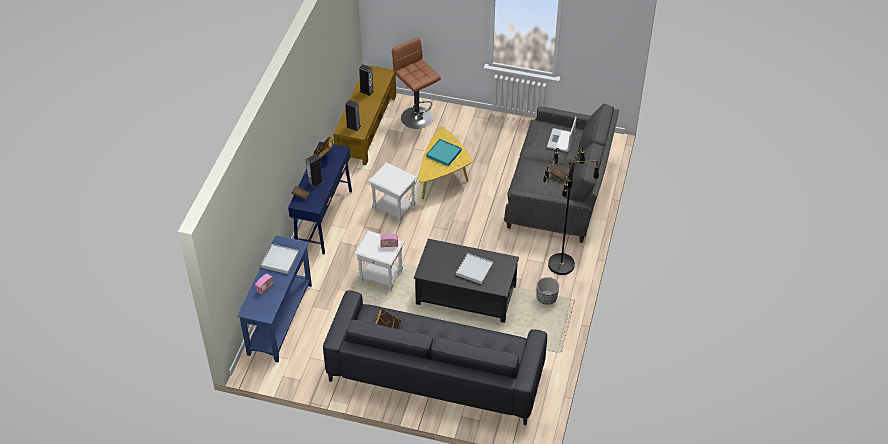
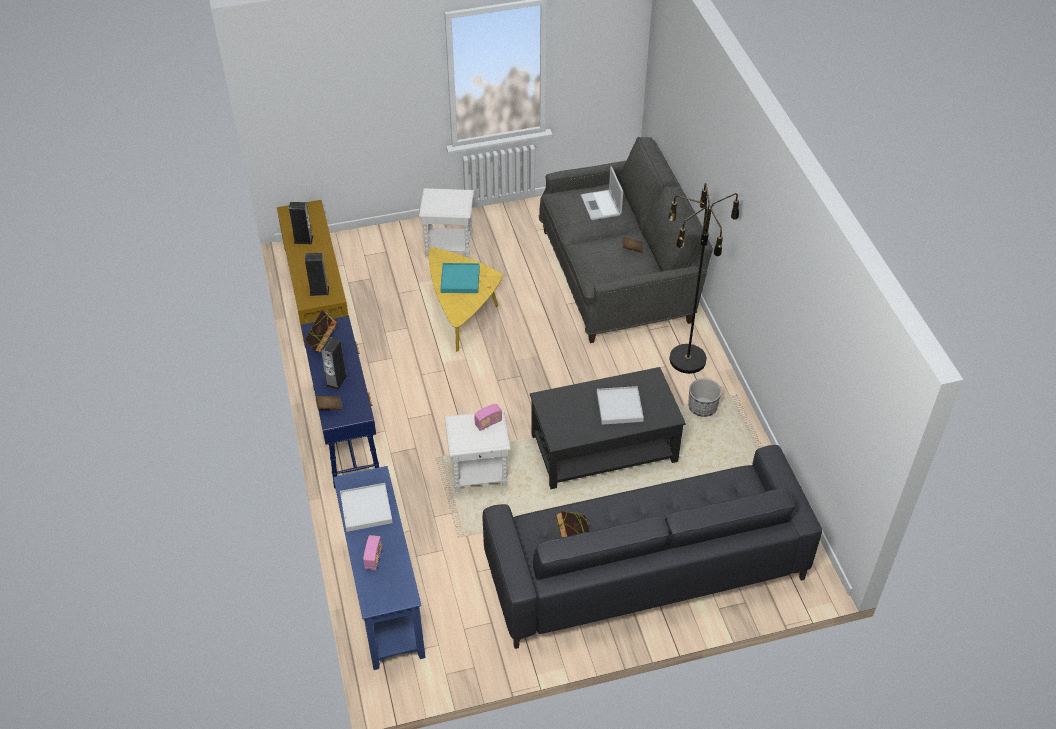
camera: 30 degrees left, 0 degrees up
(393, 208) = (429, 379): white side table -> white side table (449, 246)
(417, 117) = (374, 253): brown stool -> none

